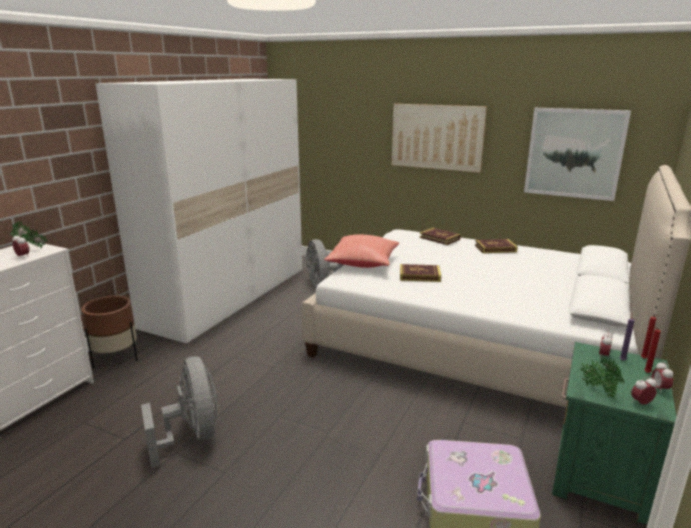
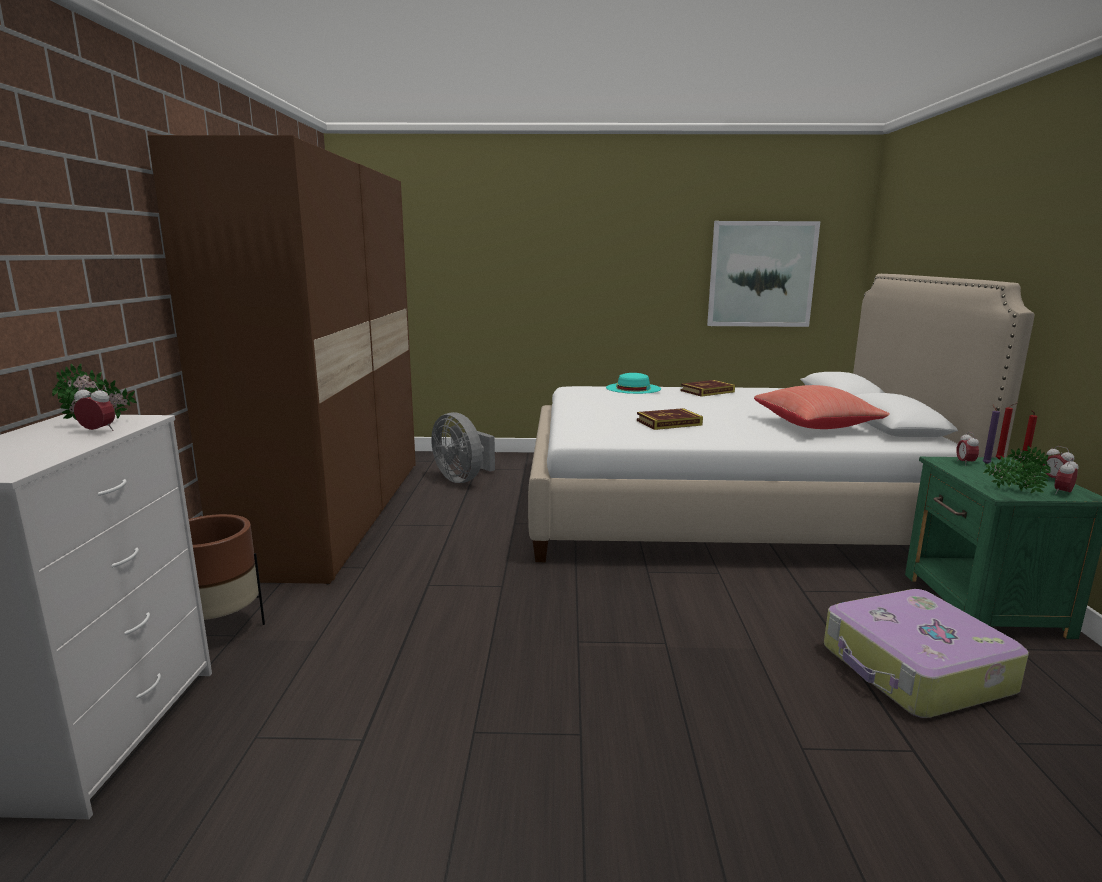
camera: 25 degrees left, 5 degrees down
(192, 435) = (476, 701): grey fan -> none
(229, 296) = (335, 513): white wardrobe -> brown wardrobe
(363, 264) = (582, 420): red pillow -> red pillow (817, 426)
(437, 137) = (593, 263): picture -> none
(439, 238) = (633, 388): book -> turquoise hat

